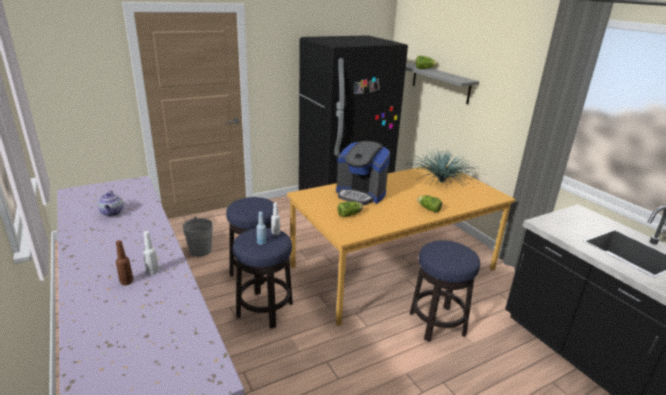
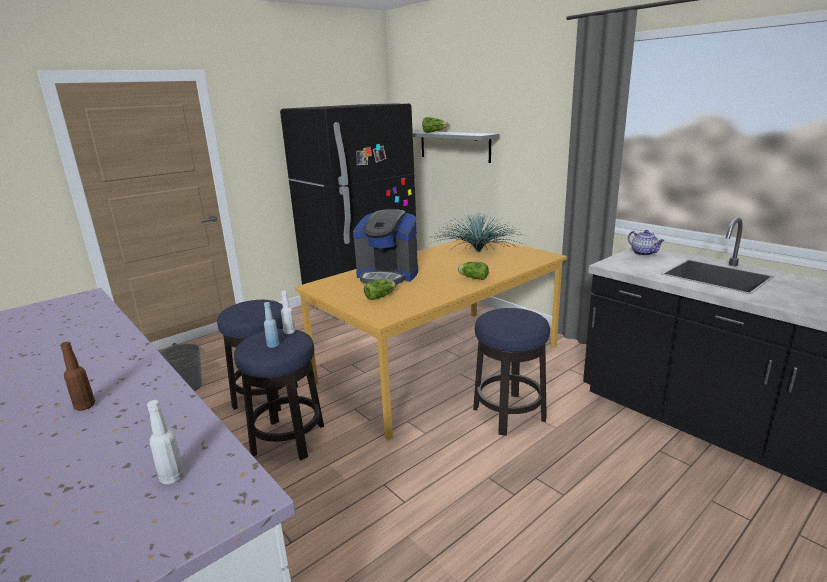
camera: 10 degrees left, 5 degrees down
(112, 213) = (52, 333): teapot -> teapot (644, 253)
(152, 271) = (124, 388): white bottle -> white bottle (172, 477)

